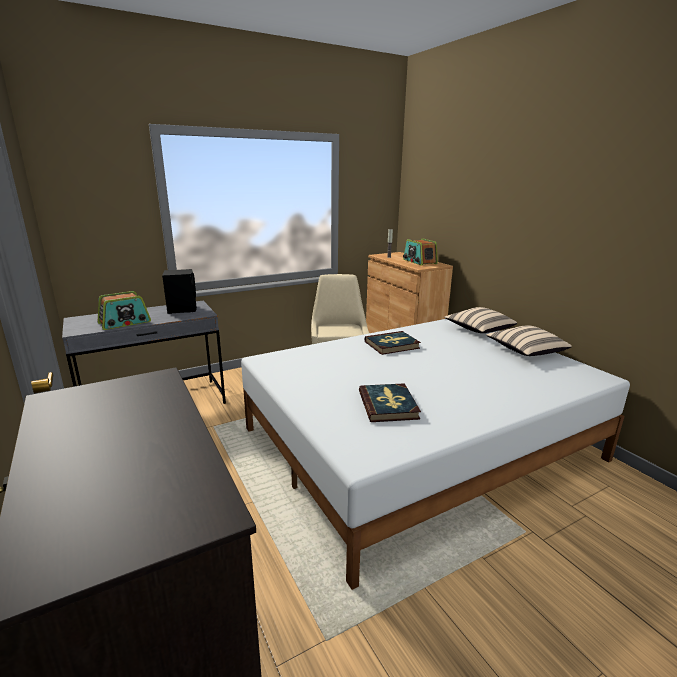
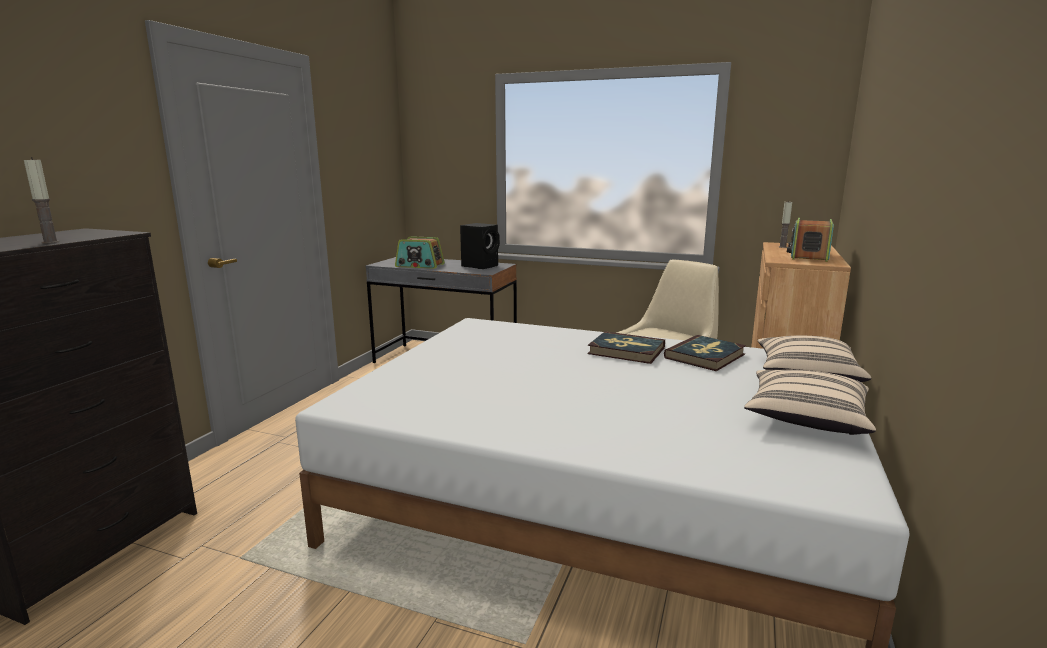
camera: 50 degrees right, 5 degrees down
(178, 423) = (50, 242): none -> candle
(388, 405) = (466, 387): book -> book (705, 356)

